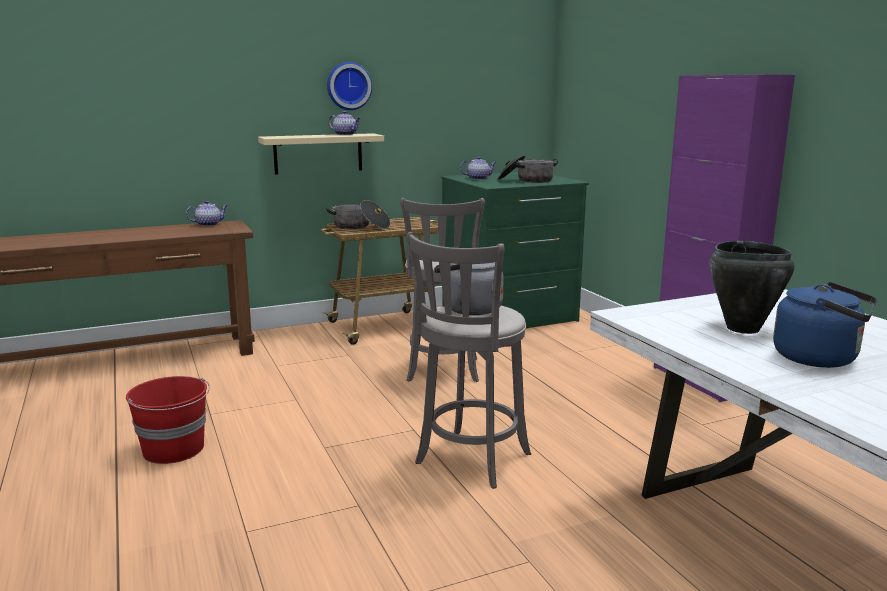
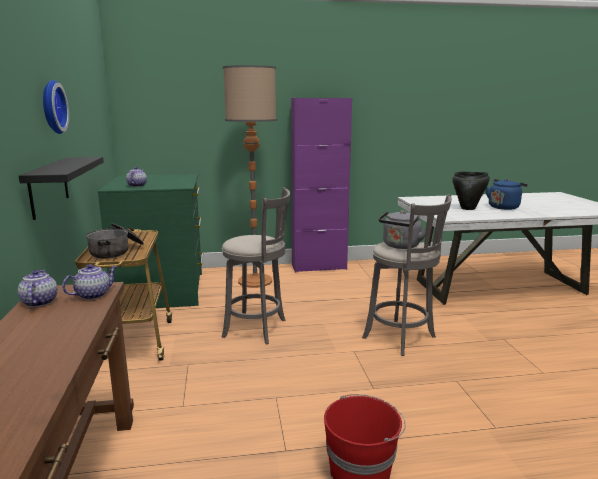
camera: 75 degrees left, 0 degrees up
(318, 153) = (48, 186): beige shelf -> black shelf
(345, 134) = (72, 160): teapot -> teapot (93, 295)
(526, 180) = (169, 180): cooking pot -> none
(588, 350) = (255, 281): none -> floor lamp

